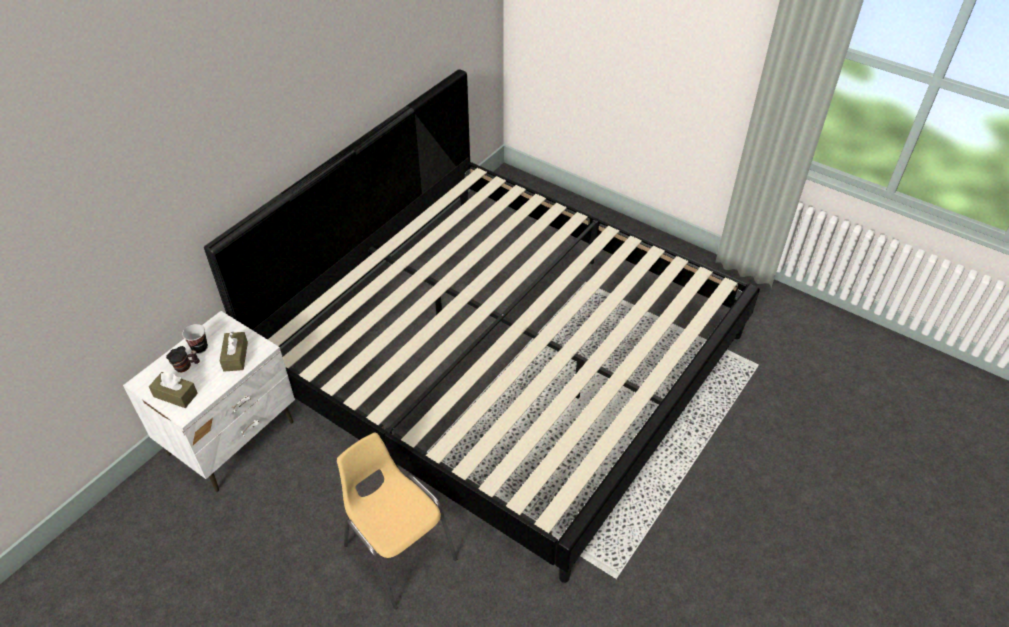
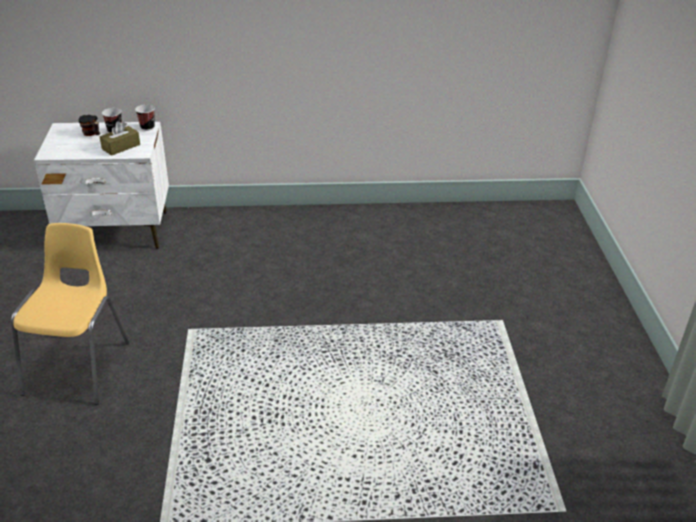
camera: 50 degrees right, 10 degrees down
(175, 395) = (61, 143): brown tissue box -> none
(222, 323) = (147, 127): none -> cup
(504, 356) = (346, 317): bed -> none

